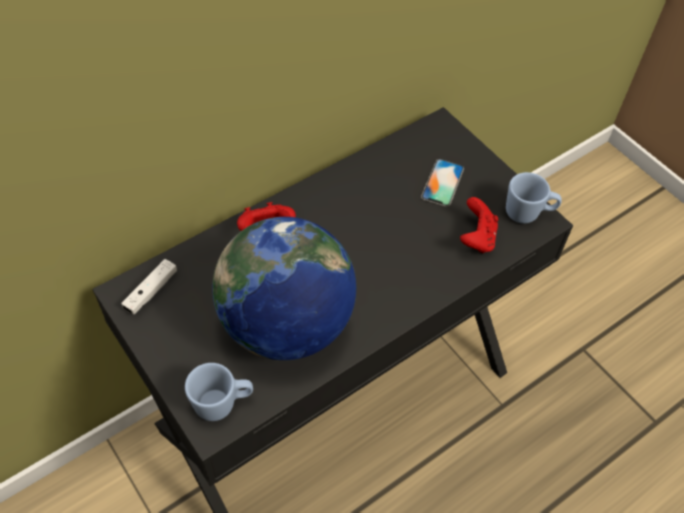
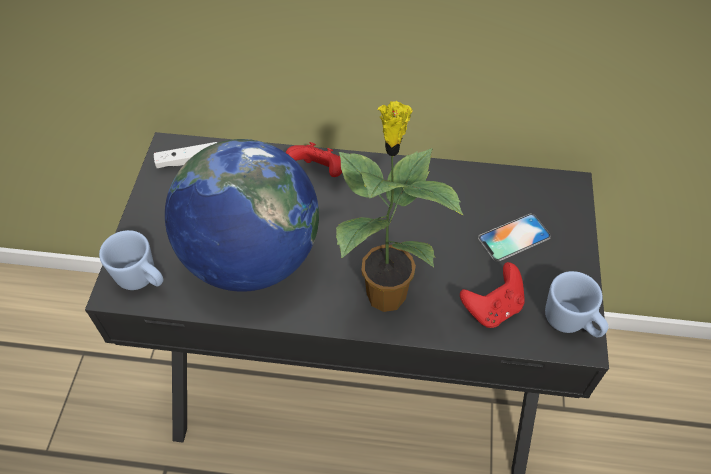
camera: 45 degrees right, 0 degrees up
(403, 278) = (385, 292): none -> potted plant

